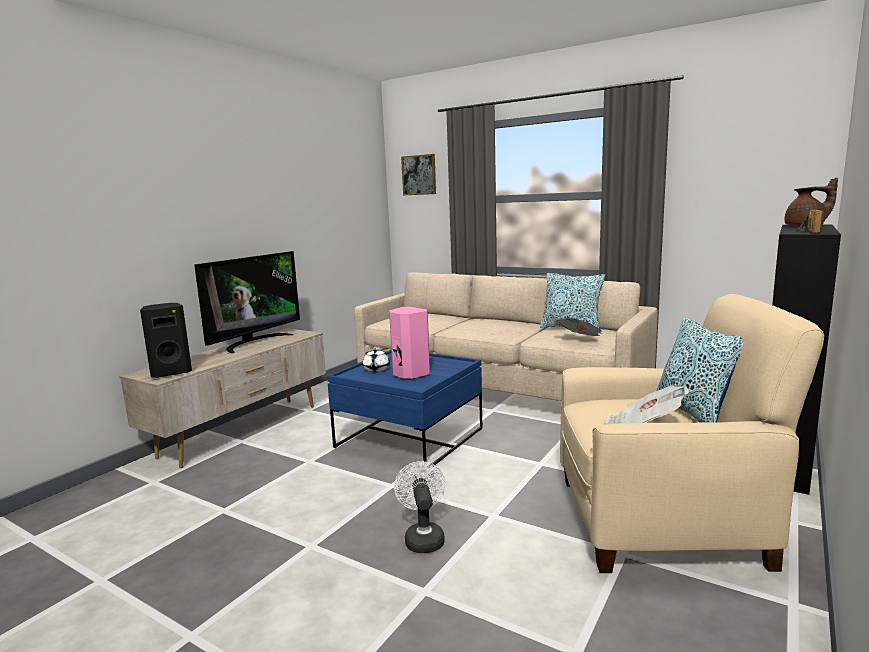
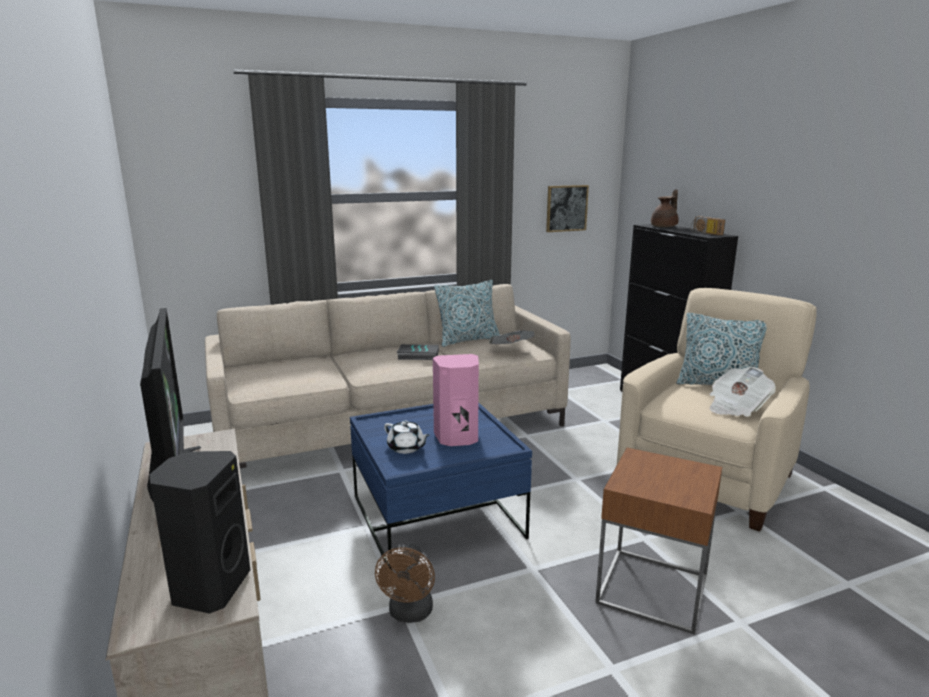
camera: 55 degrees left, 5 degrees up
(303, 466) = (409, 614): none -> brown fan
(419, 175) = (191, 162): picture -> picture (566, 208)
(423, 537) = (652, 589): white fan -> brown side table
(507, 328) = (418, 356): none -> book

